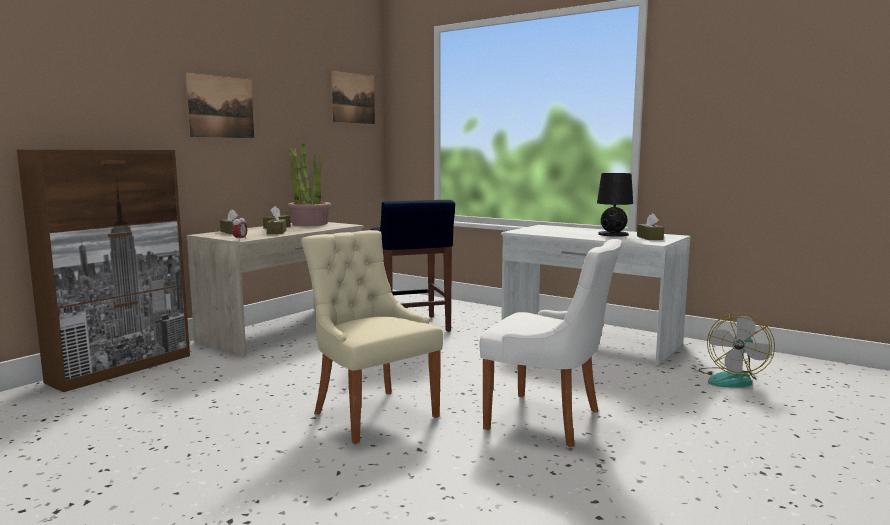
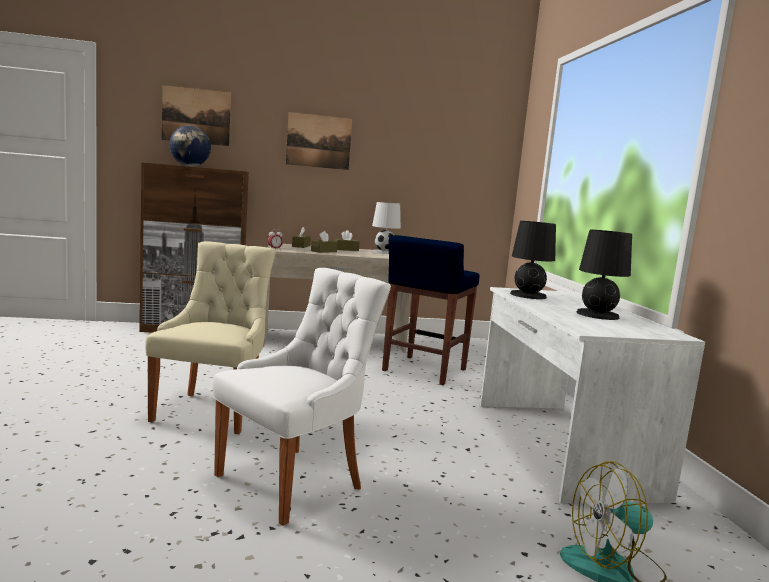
camera: 45 degrees right, 0 degrees up
(91, 149) = (190, 166): none -> globe
(309, 223) = (384, 252): potted plant -> white table lamp
(353, 98) = (475, 139): picture -> picture (196, 116)
(541, 232) = (528, 295): none -> black table lamp
(548, 420) = (294, 480): white chair -> white chair turned 120 degrees counterclockwise
(649, 238) = (619, 327): brown tissue box -> none

